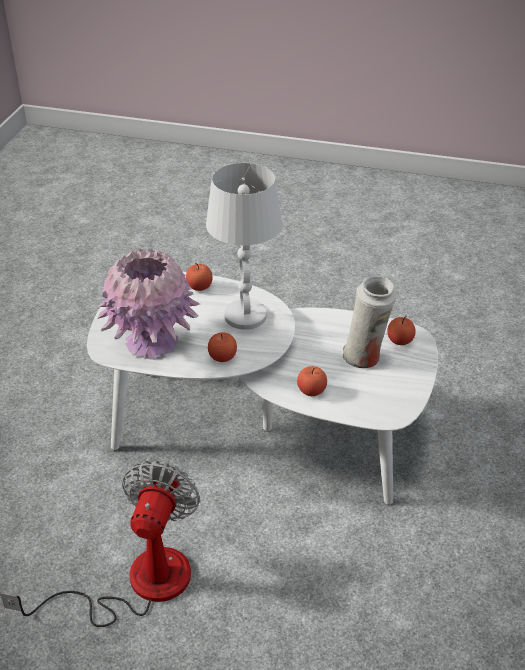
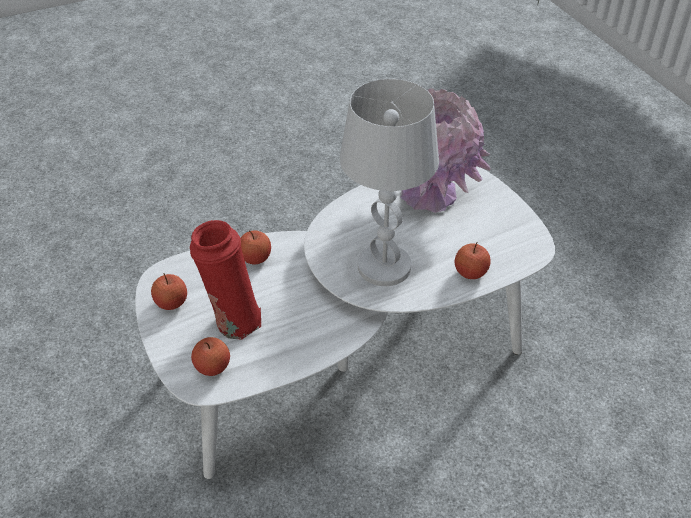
camera: 140 degrees right, 5 degrees up
(137, 584) = (312, 205): fan -> none
(222, 357) = (353, 215): apple -> apple (171, 302)
(365, 359) = (233, 321): white vase -> red vase

